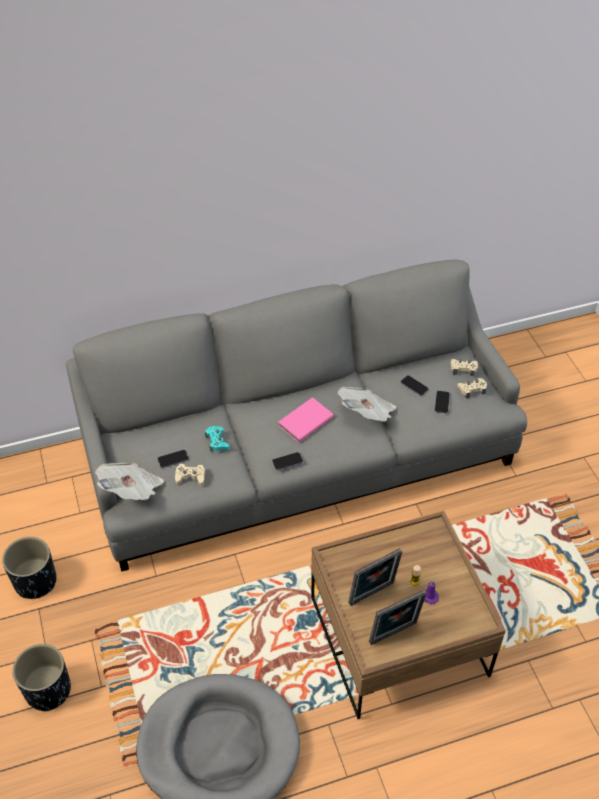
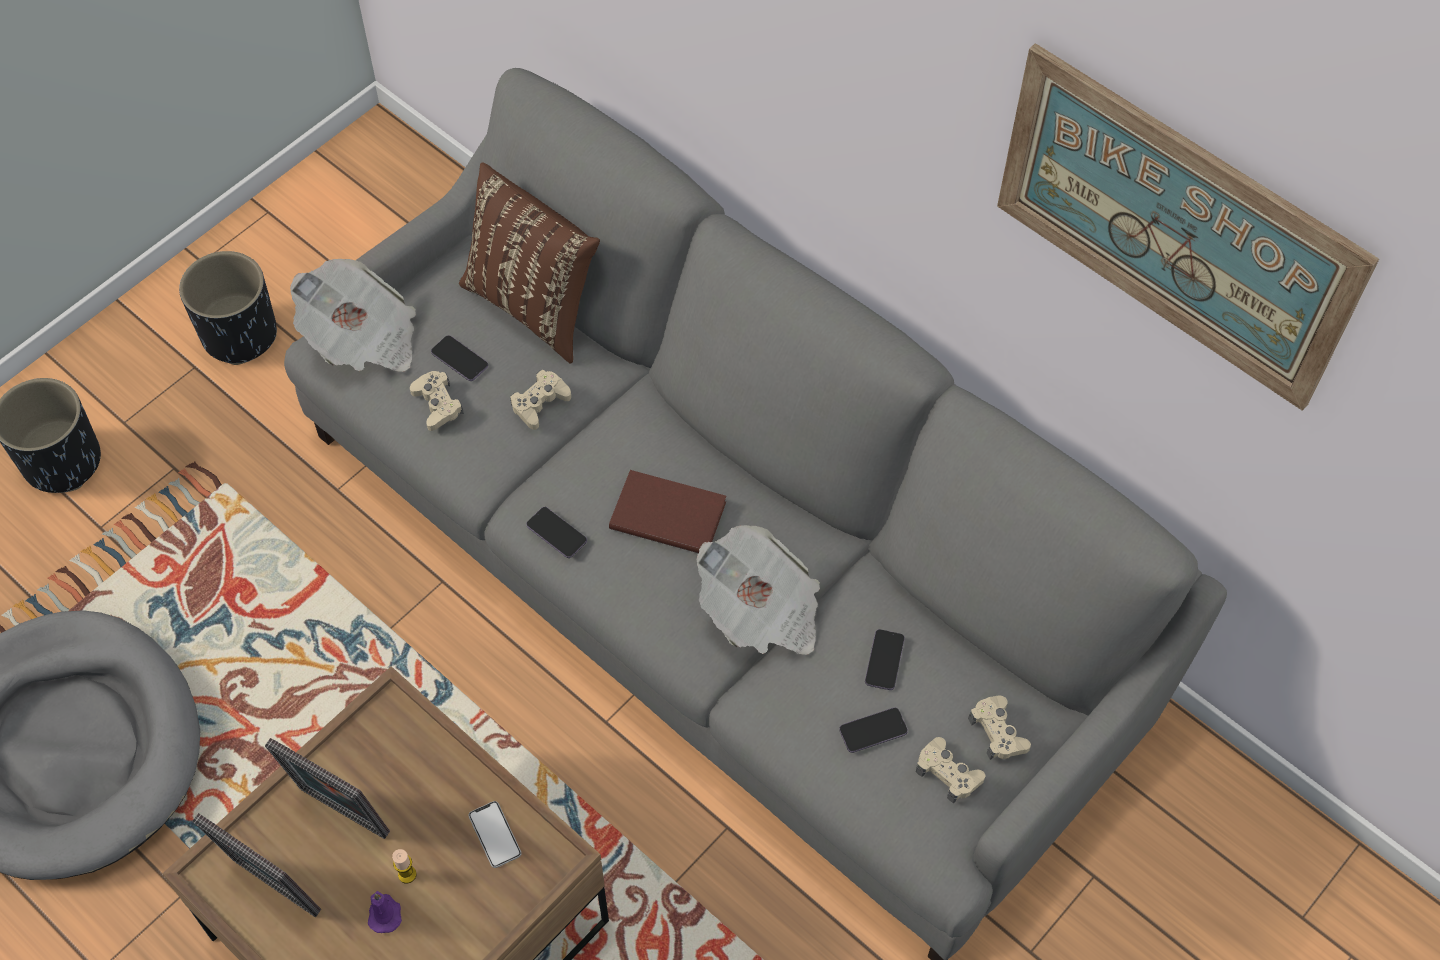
camera: 60 degrees right, 10 degrees up
(164, 423) = (534, 305): none -> brown pillow
(217, 441) = (540, 403): turquoise game controller -> beige game controller
(304, 421) = (667, 513): pink book -> brown book
(404, 141) = (1174, 227): none -> picture
(414, 543) = (495, 835): none -> phone

